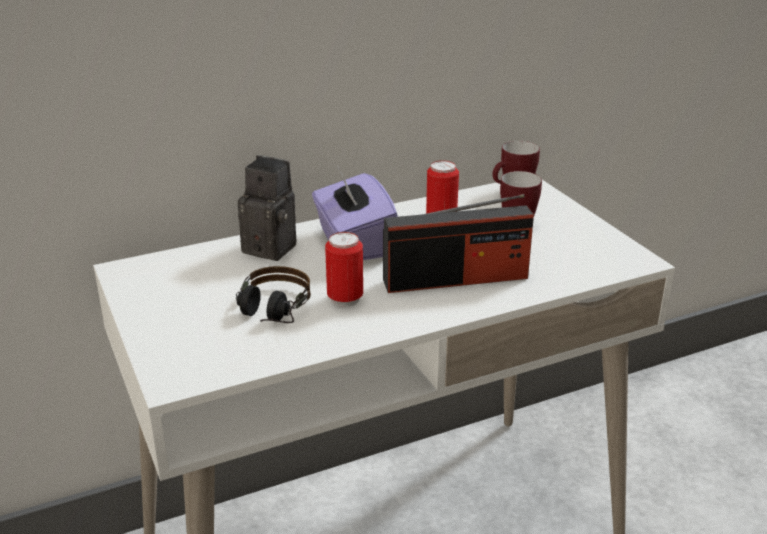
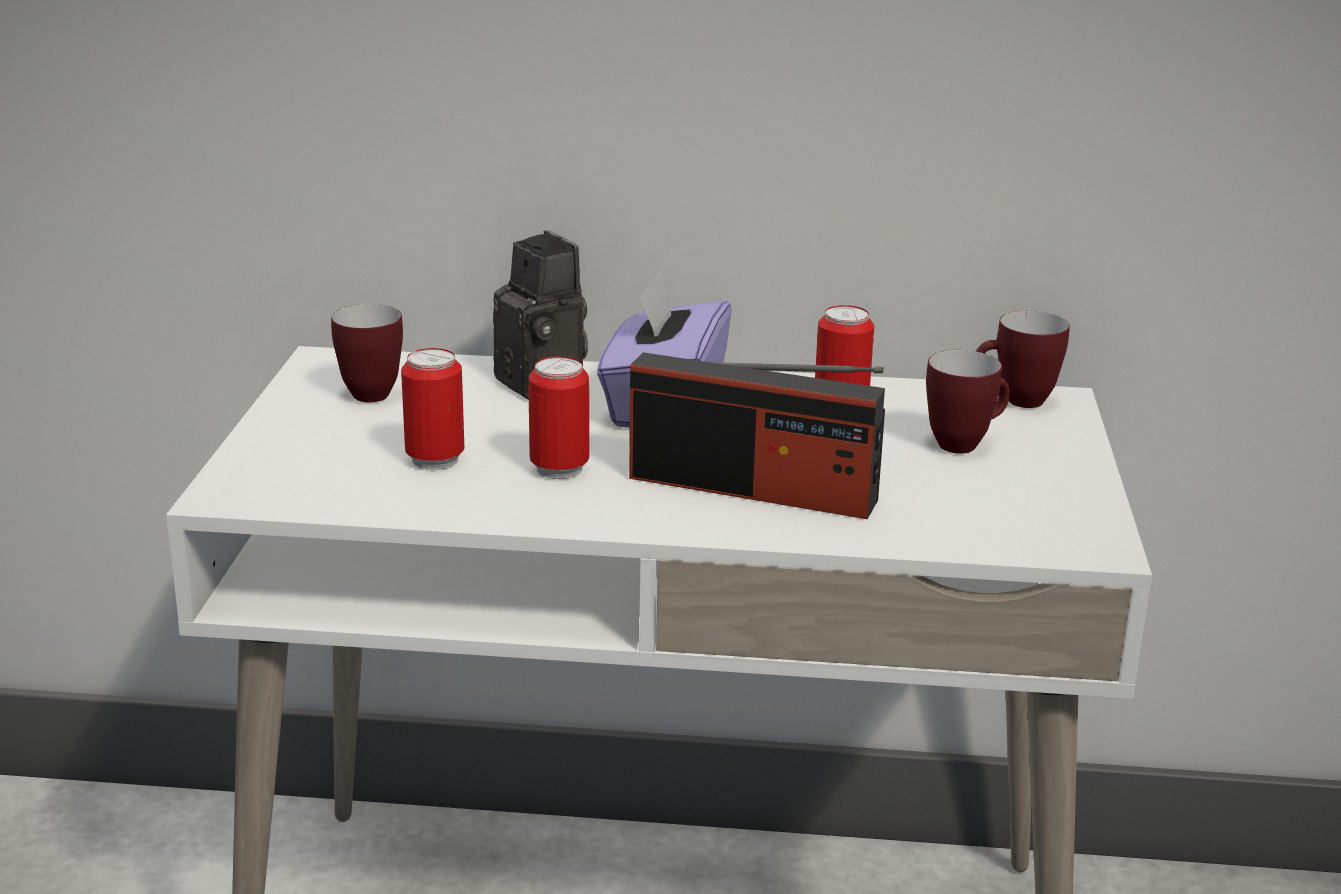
camera: 30 degrees right, 5 degrees down
(179, 282) = (373, 392): none -> mug
(270, 316) = (435, 460): headphones -> can

